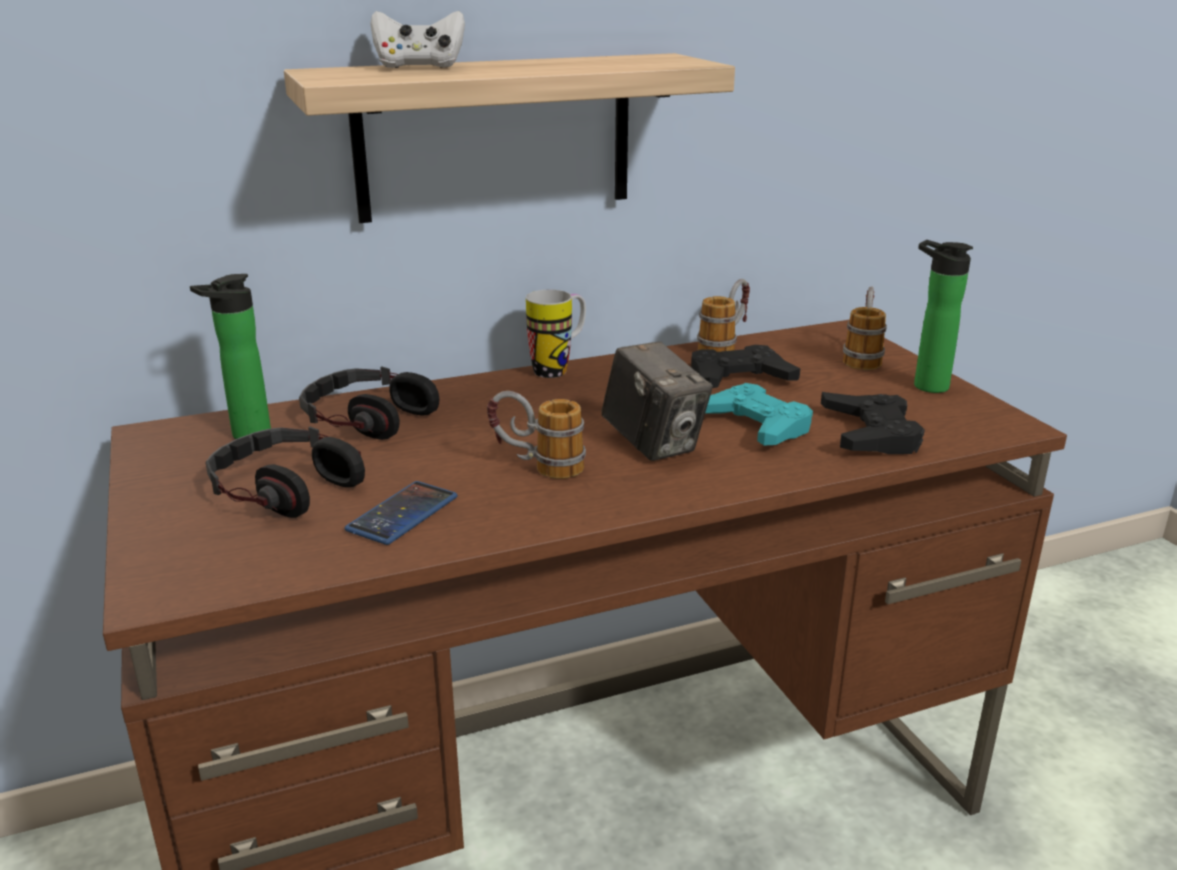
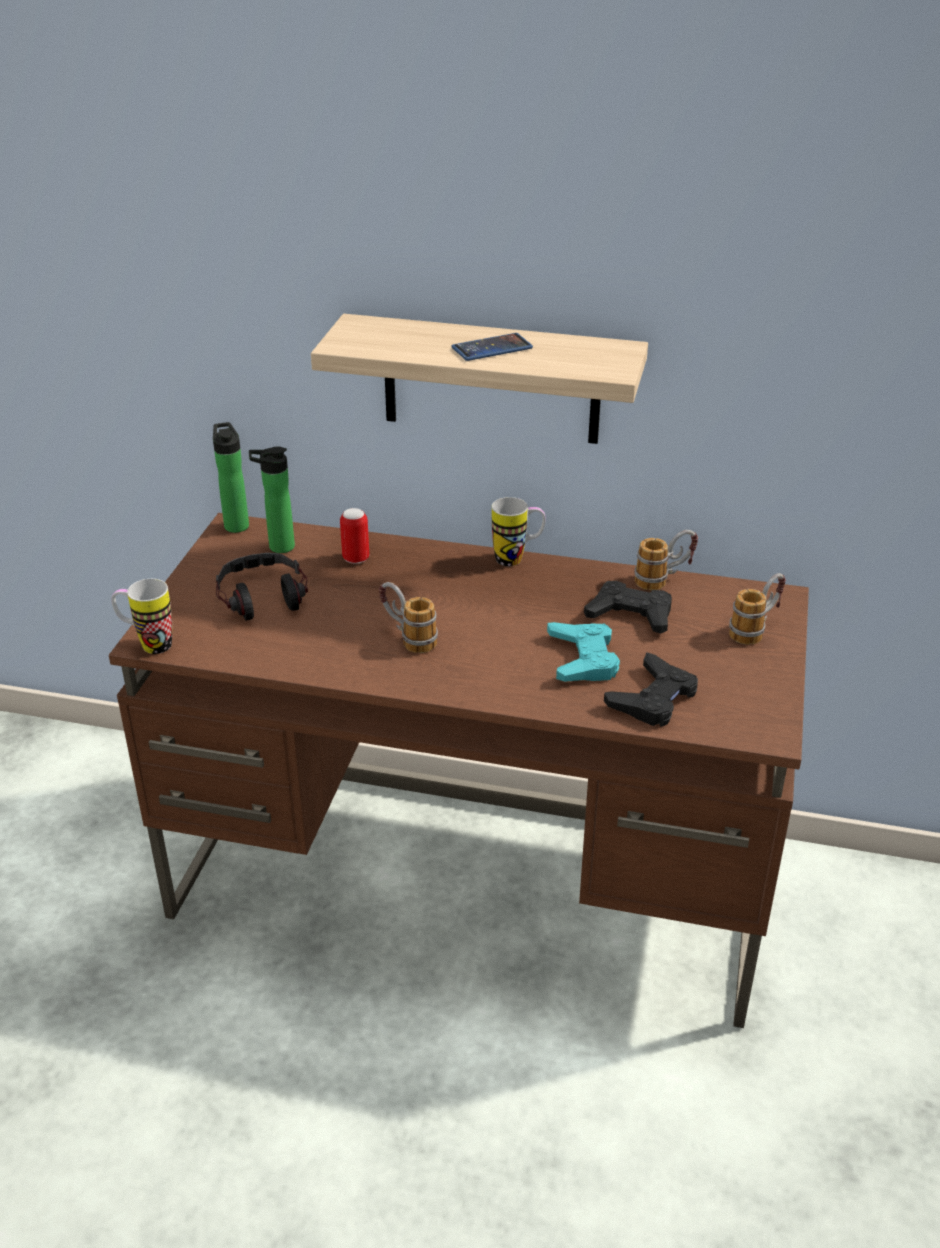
camera: 35 degrees right, 10 degrees up
(163, 596) = (147, 644): none -> mug
(368, 417) = (356, 558): headphones -> can
(402, 514) = (301, 640): phone -> phone (492, 348)
(419, 67) = (421, 333): white game controller -> none
(653, 444) = (498, 648): camera -> none
(925, 385) = (762, 674): bottle -> bottle (236, 524)

